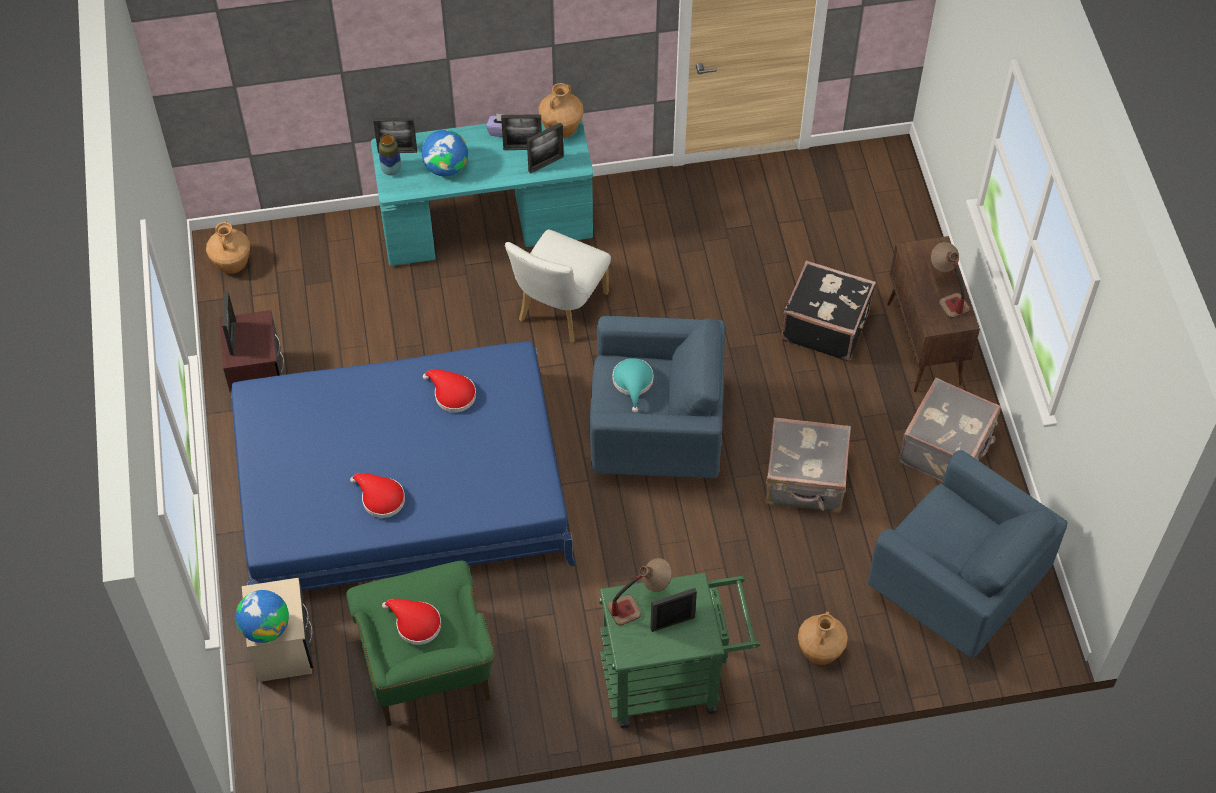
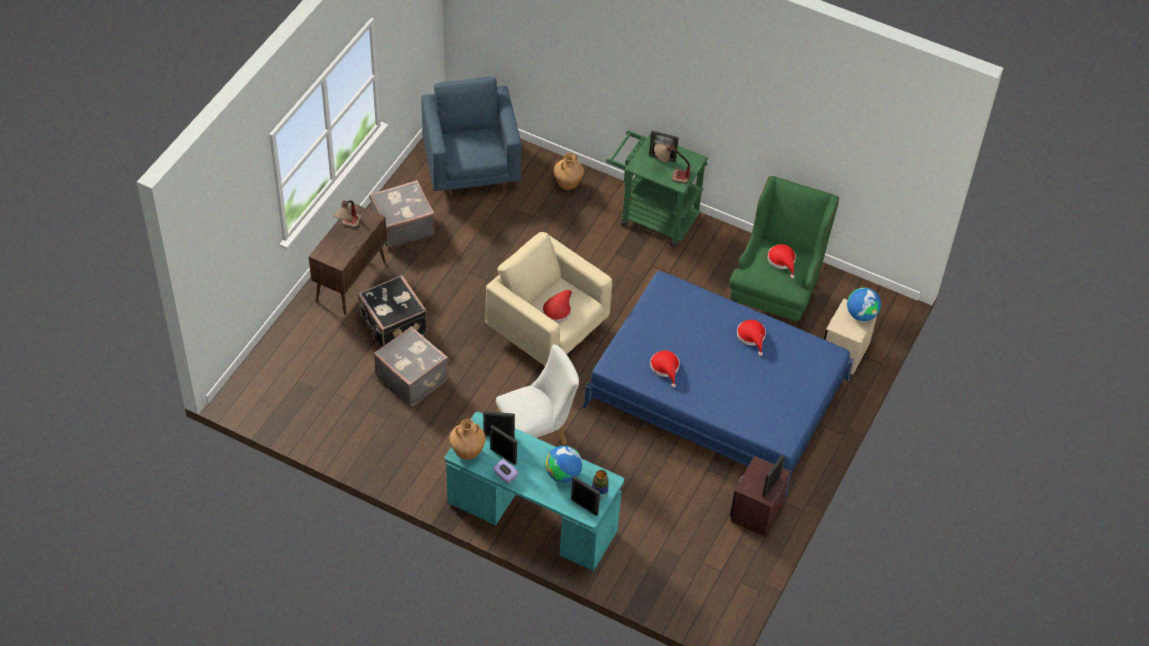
camera: 145 degrees left, 5 degrees down
(232, 265) = (718, 602): brown vase -> none
(633, 383) = (558, 310): turquoise hat -> red hat
(655, 434) = (548, 331): blue armchair -> beige armchair
(805, 482) = (493, 258): grey suitcase -> grey suitcase (412, 377)

